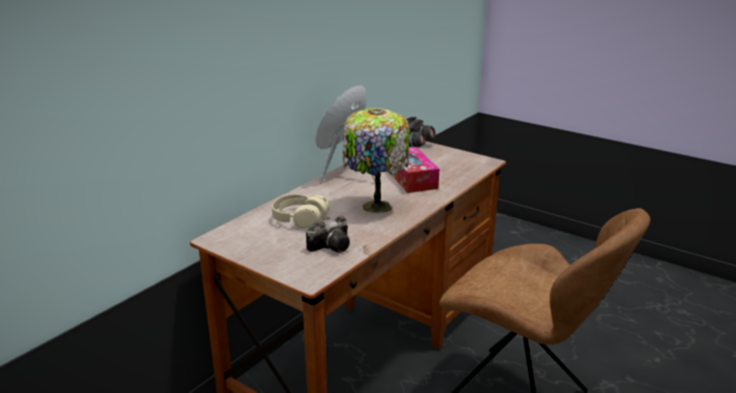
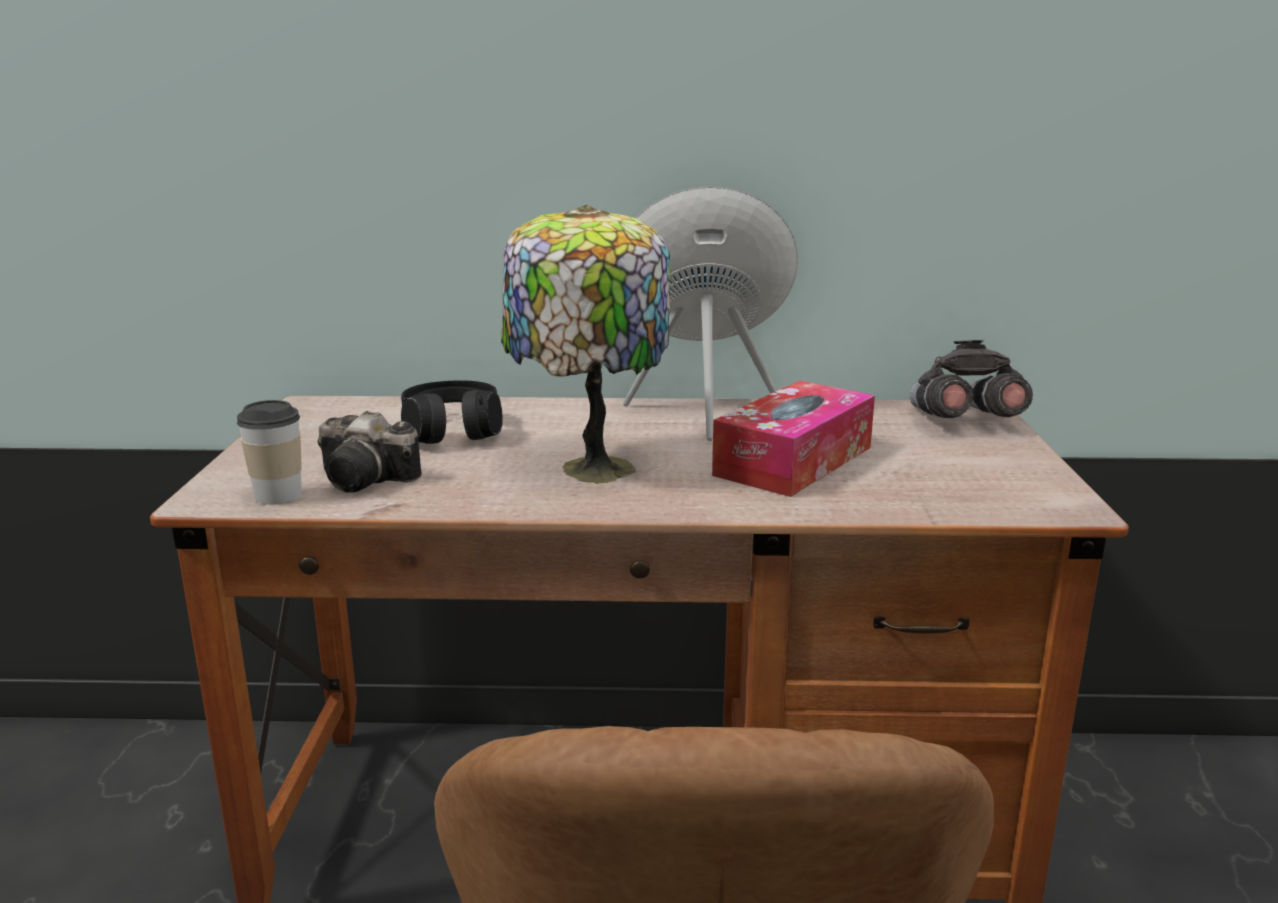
camera: 55 degrees right, 5 degrees down
(299, 219) = (452, 431): beige headphones -> black headphones
(325, 265) = (278, 496): none -> cup

